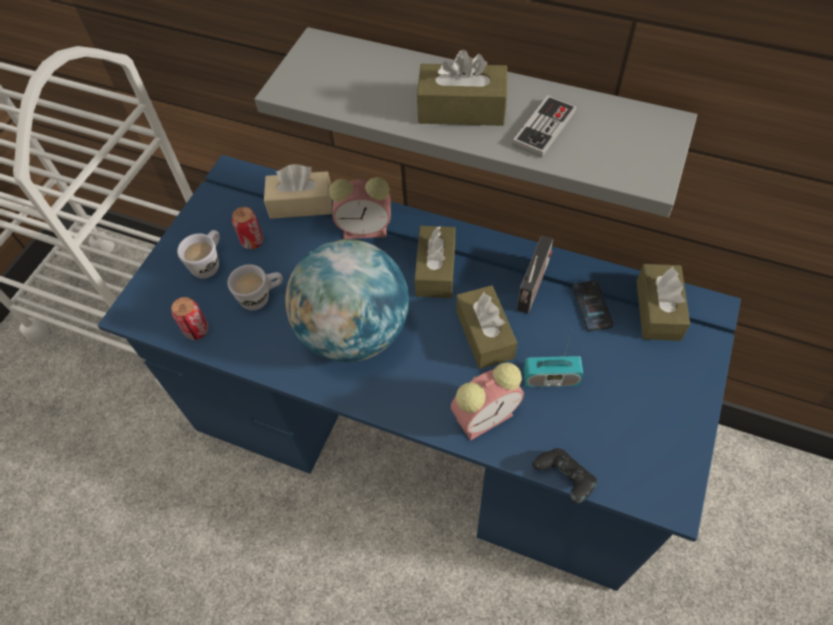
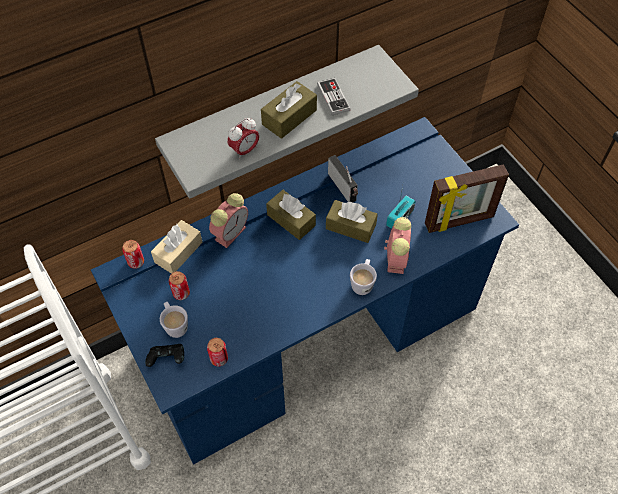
camera: 55 degrees left, 0 degrees up
(259, 180) = (136, 262): none -> can
(262, 297) = (228, 312): white mug -> white mug (363, 283)
(354, 332) = (294, 282): globe -> none
(364, 104) = (244, 151): none -> alarm clock
(563, 480) = (454, 251): black game controller -> black game controller (167, 359)
(592, 306) = (376, 173): phone -> none
(618, 454) = (459, 221): none -> picture frame
(658, 310) = (402, 150): brown tissue box -> none

